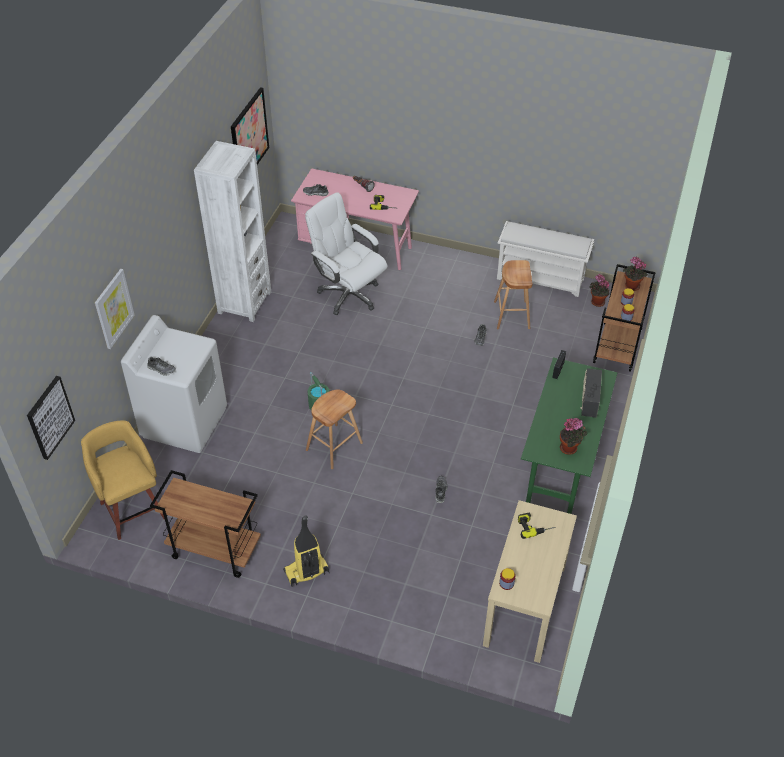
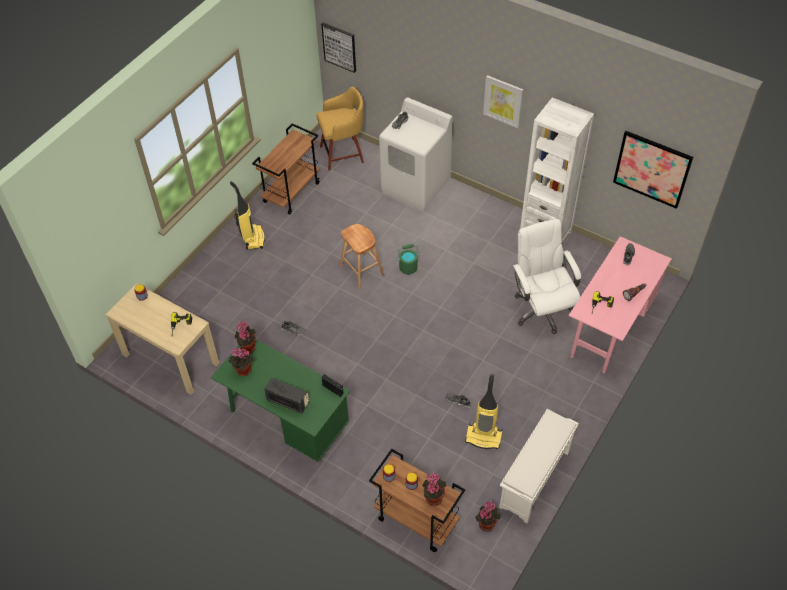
camera: 105 degrees right, 5 degrees up
(113, 308) = (421, 67): picture -> picture (503, 101)
(348, 294) = (541, 309): white office chair -> white office chair turned 75 degrees counterclockwise
(512, 315) = (484, 436): brown stool -> vacuum cleaner
(537, 453) = (247, 347): none -> potted plant

